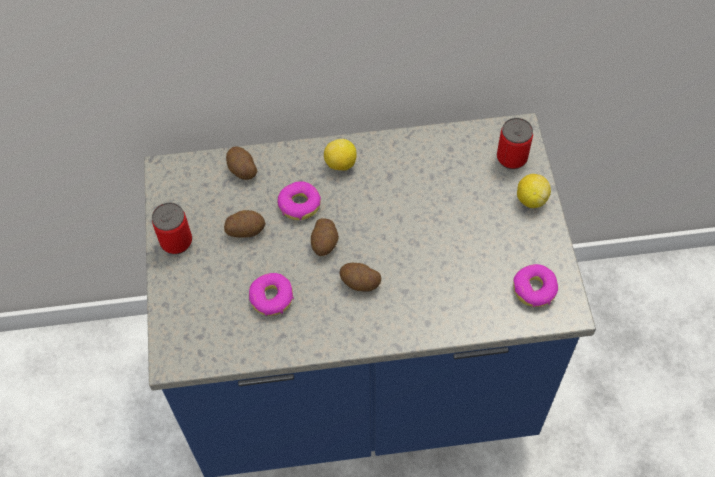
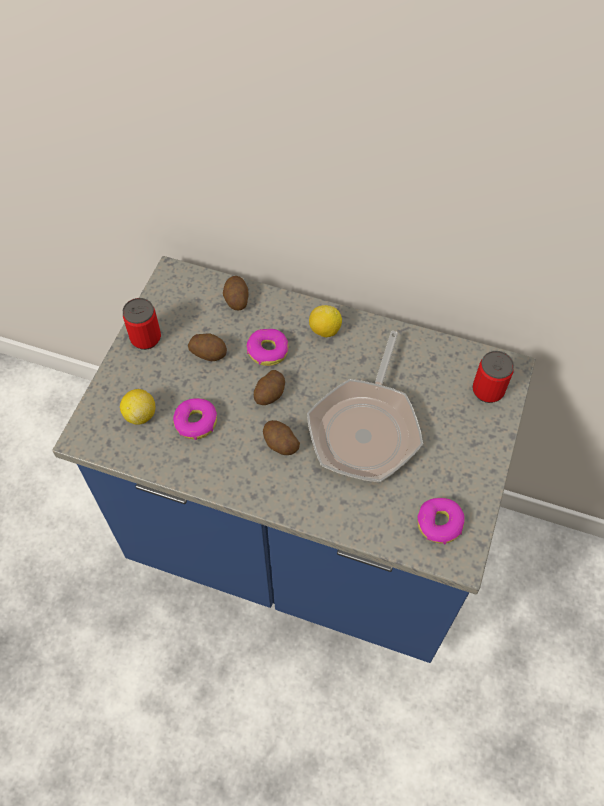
camera: 25 degrees right, 0 degrees up
(427, 236) = (366, 428): none -> frying pan
(531, 199) = (484, 437): lemon -> lemon (140, 414)

